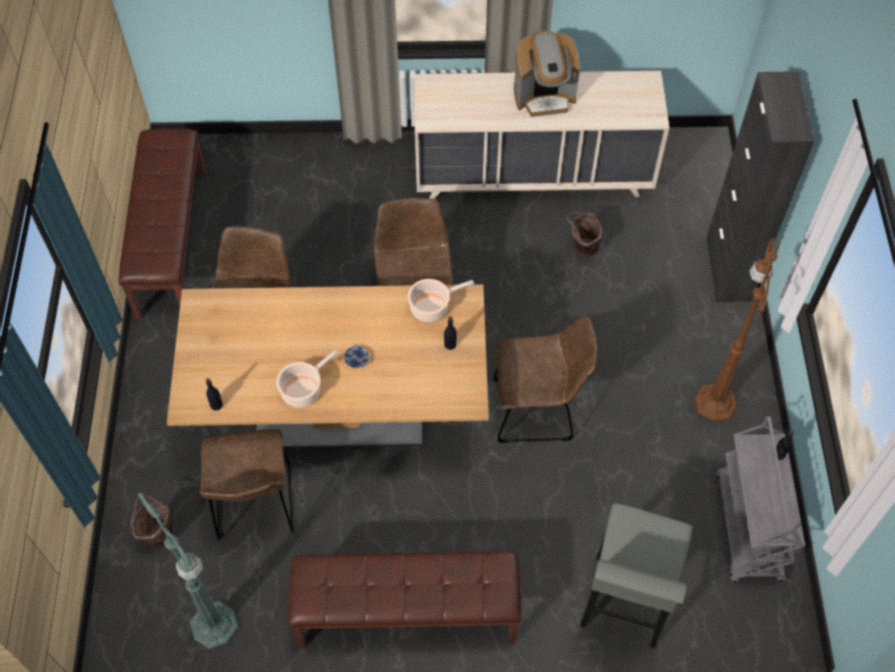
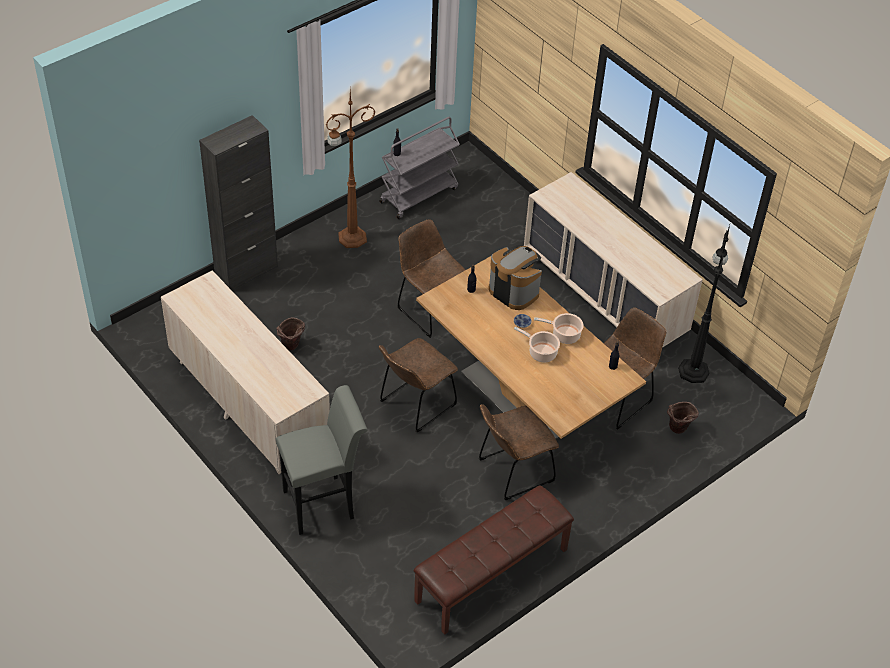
camera: 130 degrees left, 10 degrees down
(215, 627) = (694, 370): green floor lamp -> black floor lamp
(406, 615) = (603, 298): brown bench -> beige dresser
(432, 307) = (455, 311): cooking pot -> cooking pot (541, 352)
(544, 97) = (237, 342): coffee machine -> coffee machine (514, 291)
(623, 608) = (512, 220): grey stool -> grey stool (324, 503)

